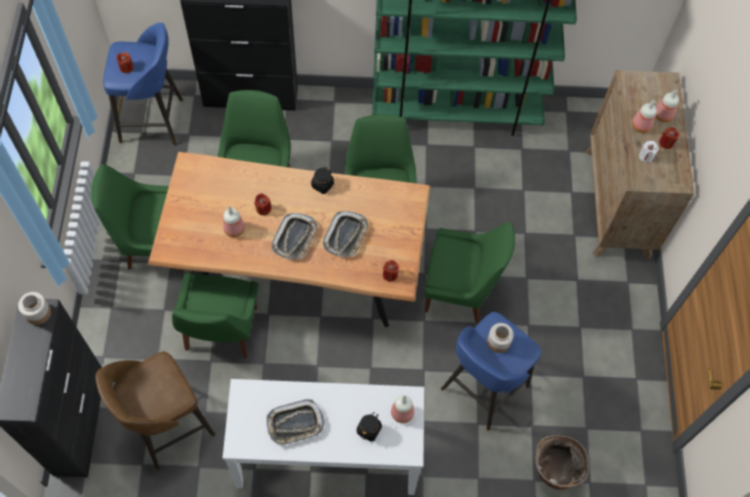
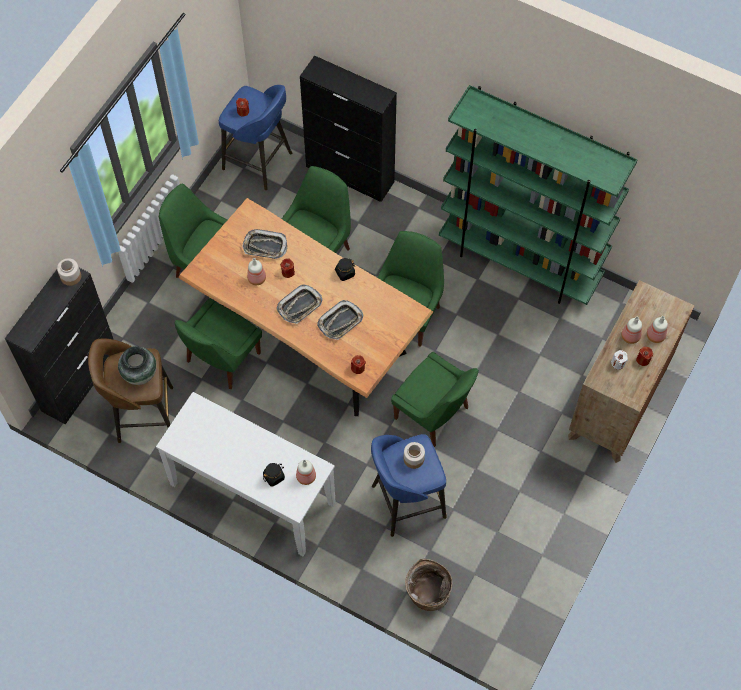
camera: 30 degrees right, 0 degrees up
(162, 387) = (140, 375): none -> vase
(295, 424) = (221, 447): tray -> tray (265, 246)

